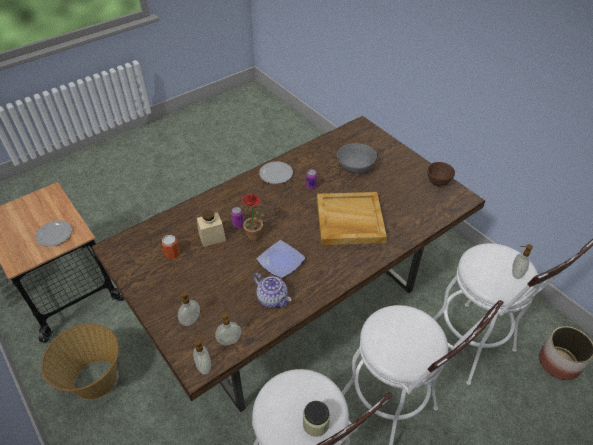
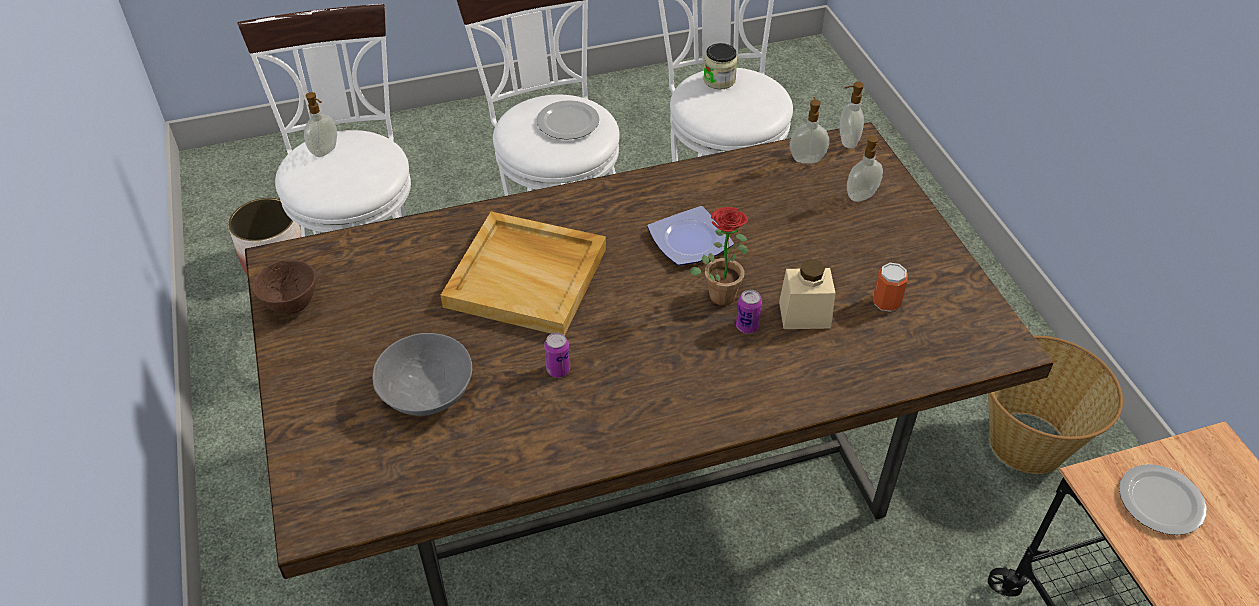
camera: 160 degrees left, 0 degrees up
(273, 299) = (725, 192): teapot -> none
(276, 173) = (619, 427): plate -> plate (567, 123)

